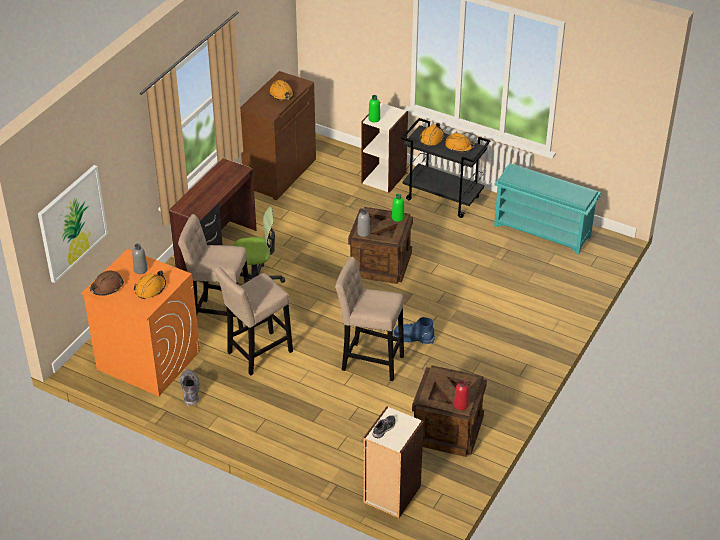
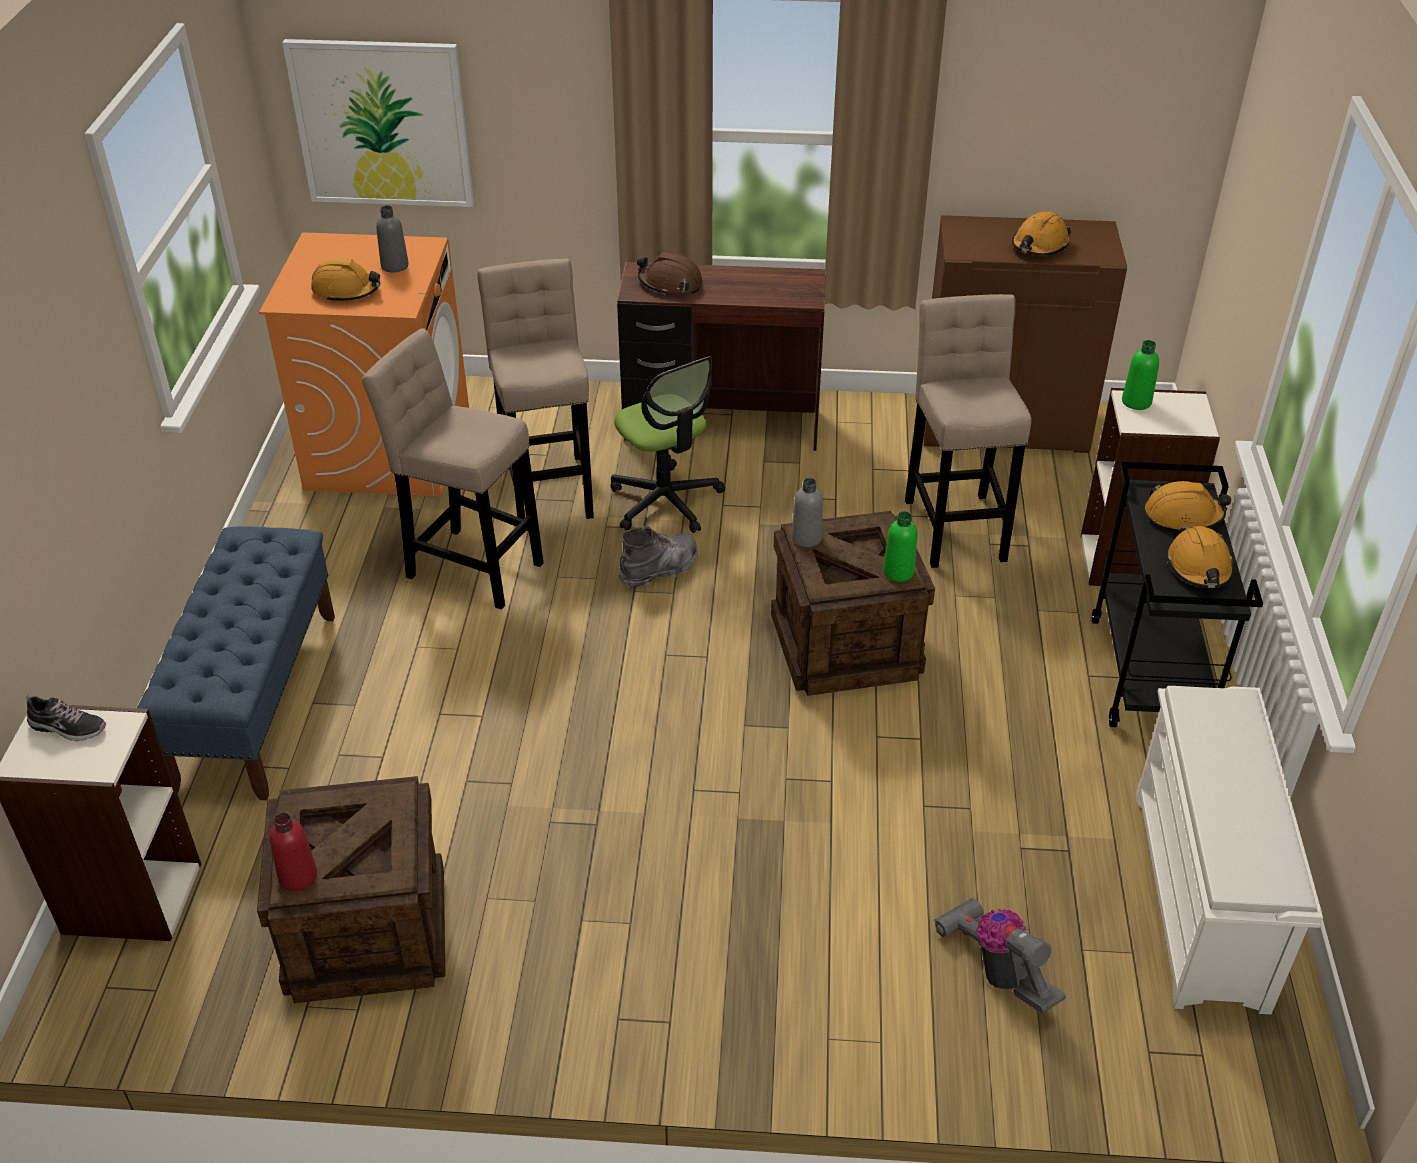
camera: 65 degrees right, 0 degrees up
(107, 287) = (328, 250): brown hard hat -> brown hard hat (670, 284)
(190, 391) = (331, 520): grey boot -> grey boot (660, 569)
(299, 438) = (257, 700): none -> blue bench
(369, 361) = (530, 728): beige stool -> beige stool (955, 525)
(413, 338) = (642, 776): blue boot -> none
(543, 231) = (1201, 900): turquoise shoe rack -> white shoe rack
(545, 284) = (997, 969): none -> vacuum cleaner

